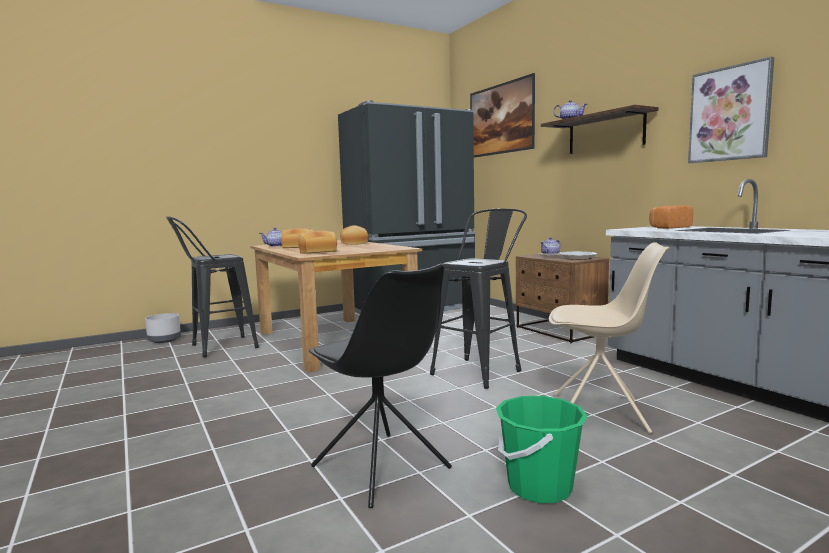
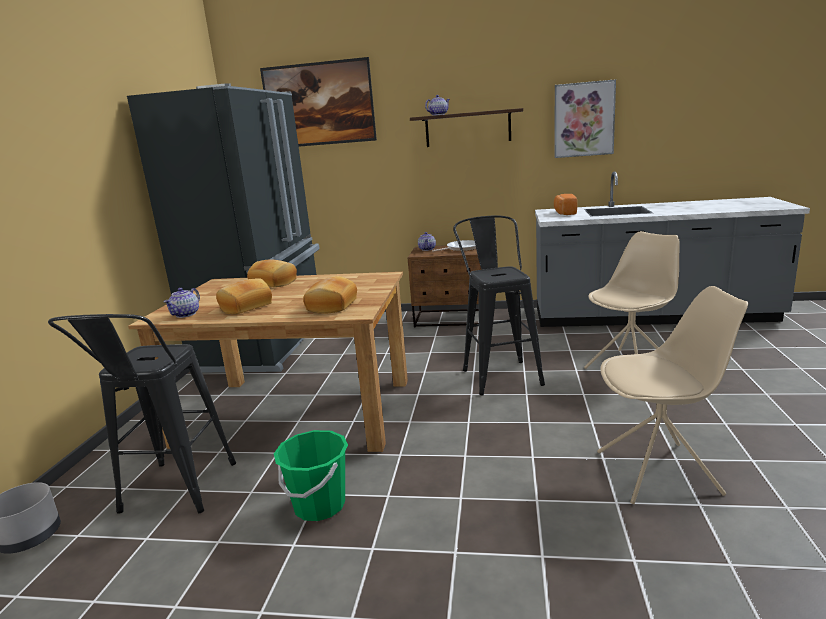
camera: 50 degrees left, 10 degrees up
(382, 468) = (659, 472): black chair -> beige chair
(539, 487) = (726, 424): green bucket -> green bucket (319, 505)

